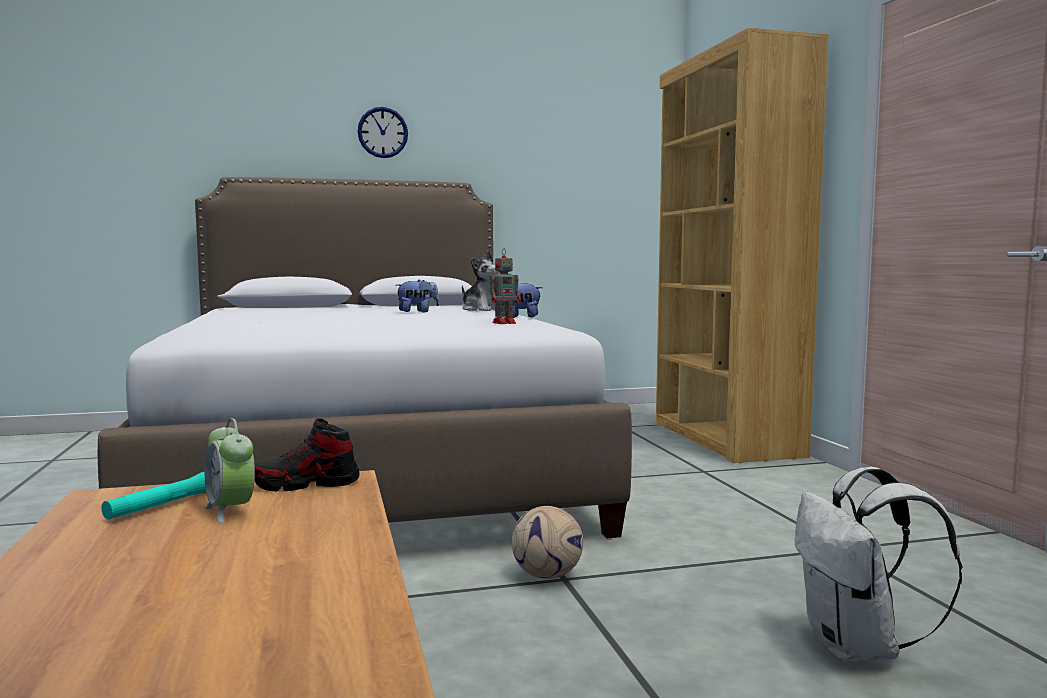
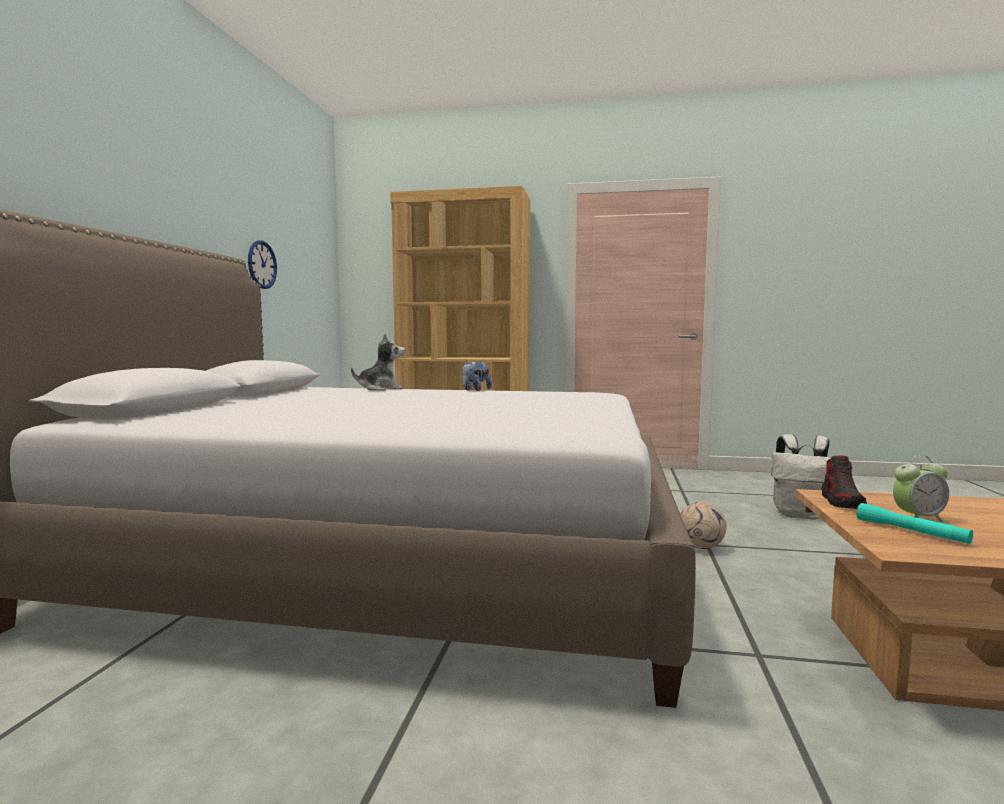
camera: 65 degrees left, 0 degrees up
(382, 132) = (155, 184): wall clock -> wall clock (262, 264)
(417, 312) = (365, 396): plush toy -> none
(505, 323) = (532, 393): toy robot -> none

